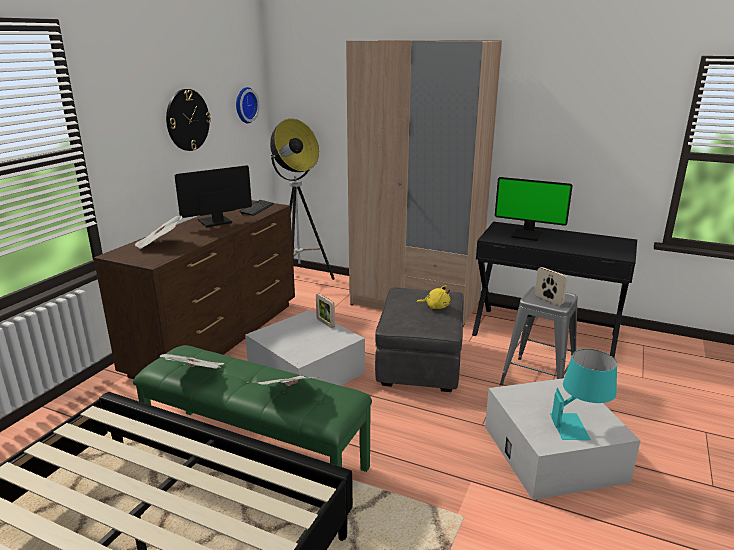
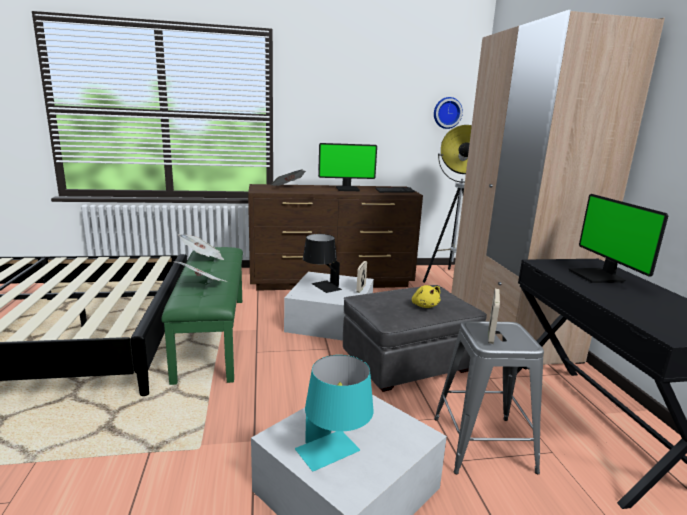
camera: 55 degrees right, 5 degrees down
(187, 120) = (375, 113): wall clock -> none
(215, 222) = (347, 189): monitor -> monitor turned 150 degrees clockwise
(298, 341) = (321, 287): none -> black table lamp

